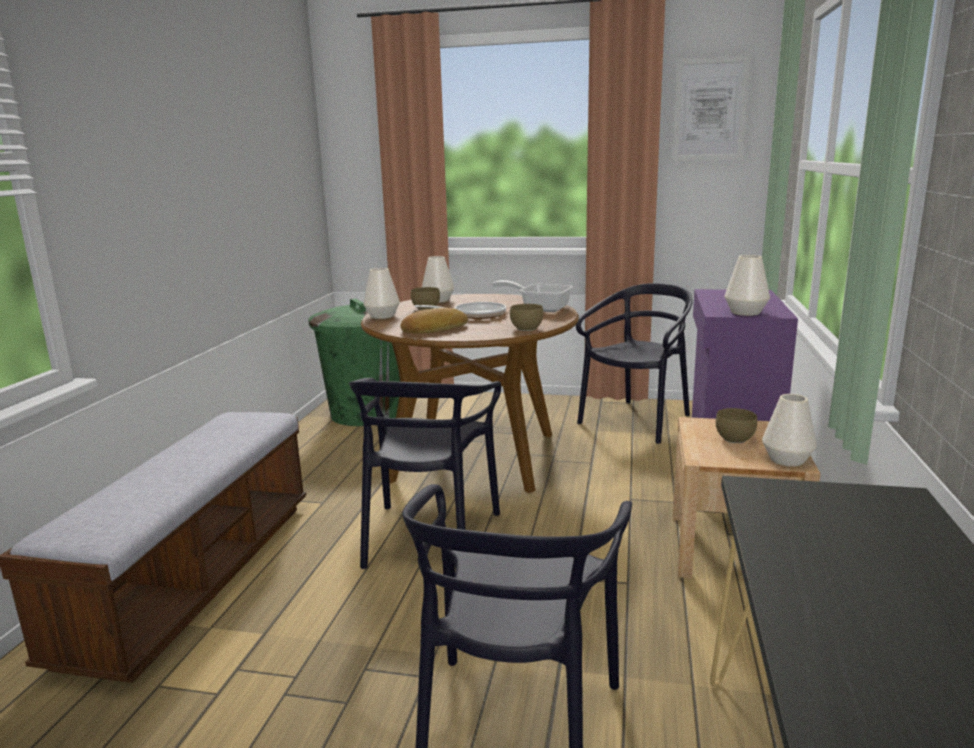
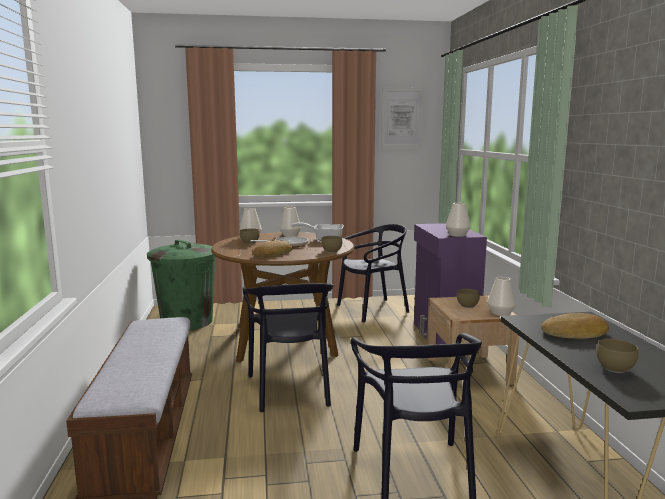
camera: 20 degrees left, 5 degrees down
(382, 316) = (226, 248): white vase -> white vase (290, 235)
(637, 421) = (372, 310): black chair -> black chair turned 45 degrees clockwise
(845, 536) = (575, 333): none -> bread
(867, 645) = (616, 368): none -> brown bowl

